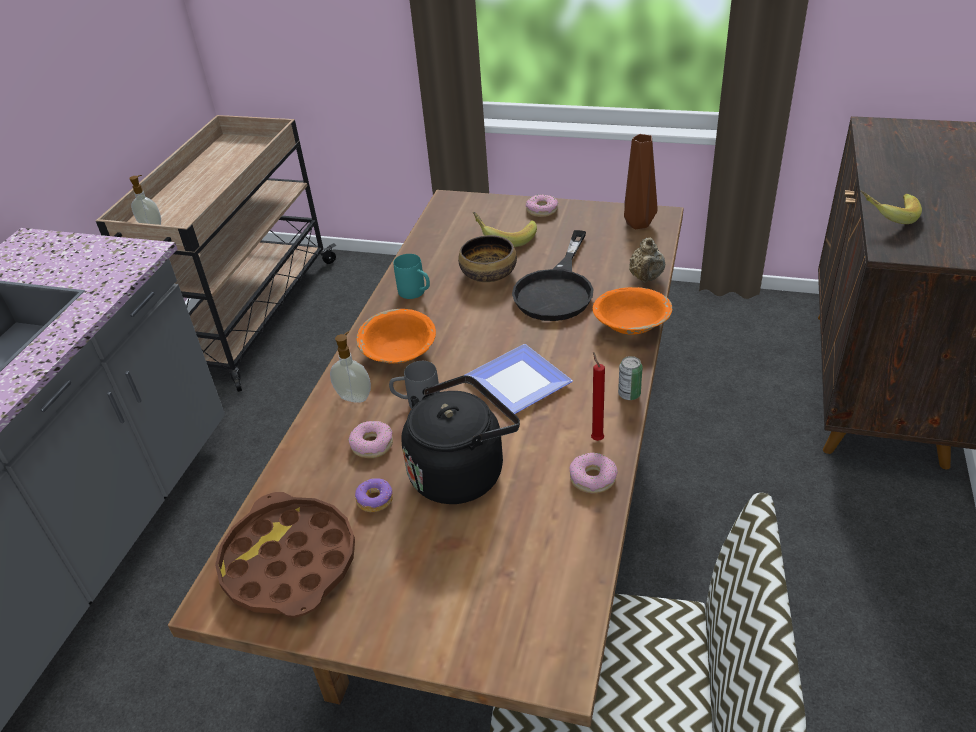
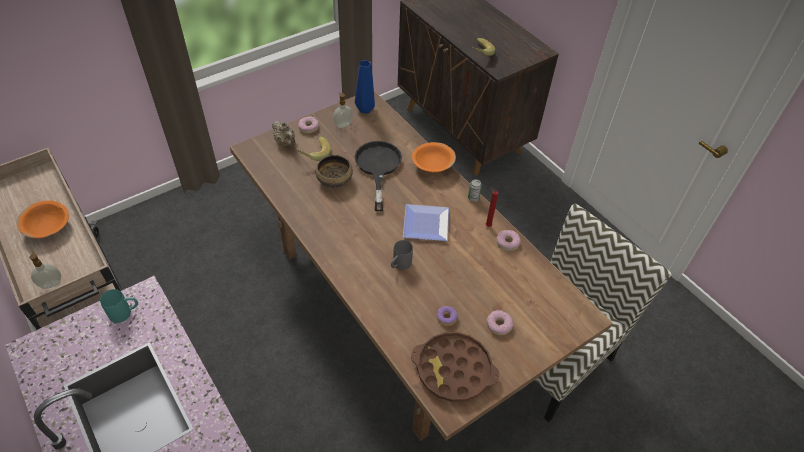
camera: 55 degrees left, 10 degrees up
(354, 396) = (367, 284): soap dispenser -> soap dispenser (343, 124)
(372, 444) = (409, 297): donut -> donut (499, 325)
(399, 352) = (354, 248): orange bowl -> orange bowl (48, 227)
(416, 293) = (315, 213): turquoise mug -> turquoise mug (125, 313)
(461, 471) = (460, 279): black kettle -> none
(557, 289) = (378, 167): black frying pan -> black frying pan turned 150 degrees counterclockwise
(640, 224) = (366, 109): brown vase -> blue vase
(646, 278) = (407, 137): beige teapot -> beige teapot (285, 143)

